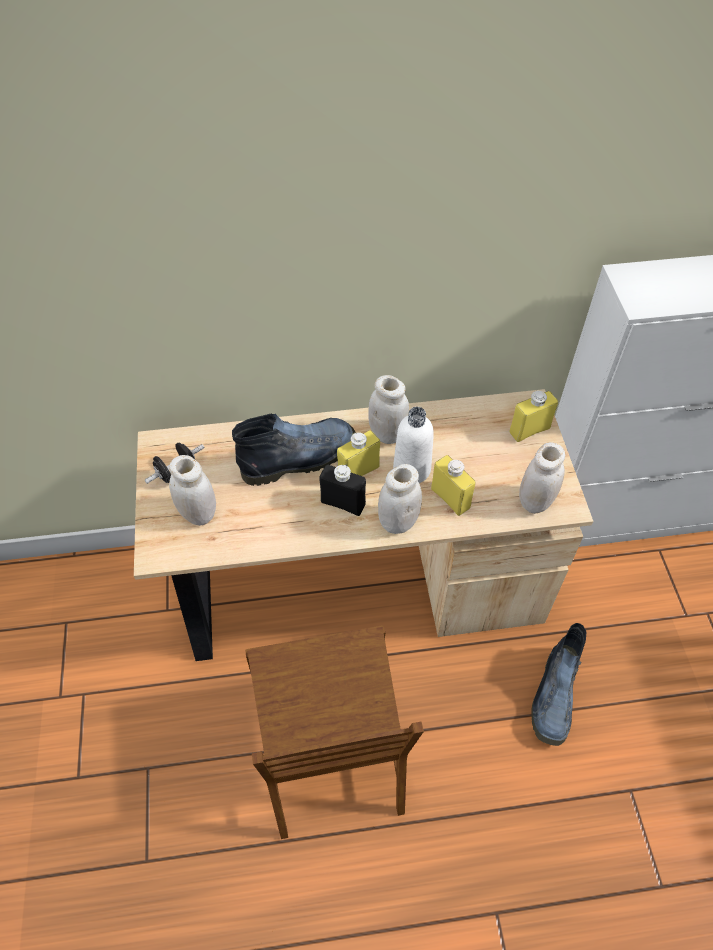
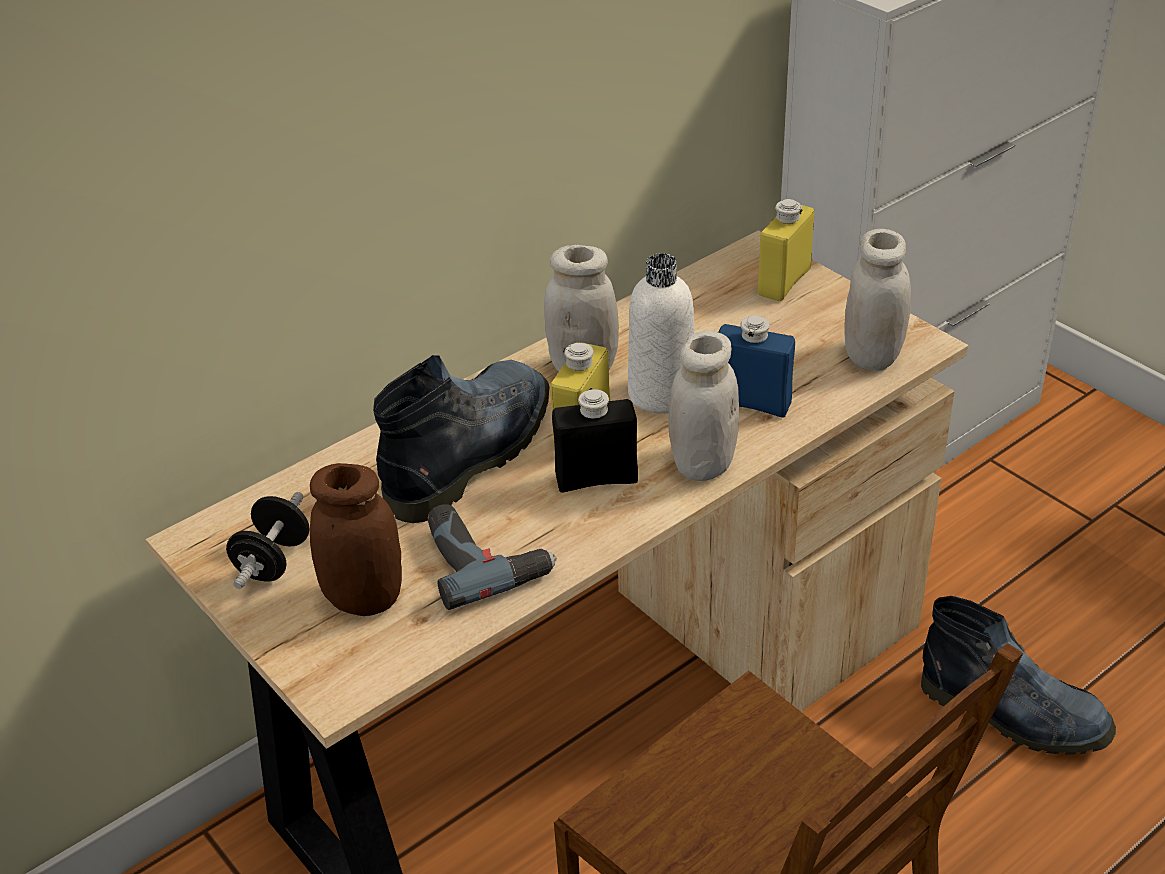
camera: 30 degrees left, 15 degrees down
(198, 513) = (364, 599): white jar -> brown jar
(261, 520) = (484, 559): none -> power drill
(450, 498) = (751, 403): yellow bottle -> blue bottle
(555, 697) = (1016, 714): boot -> boot turned 45 degrees counterclockwise

